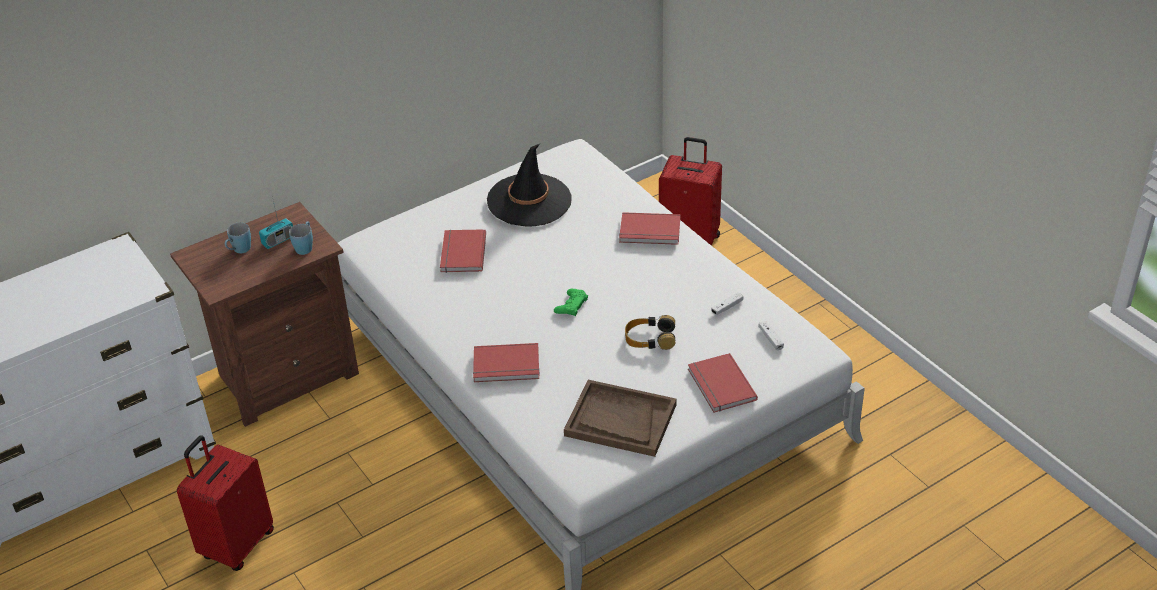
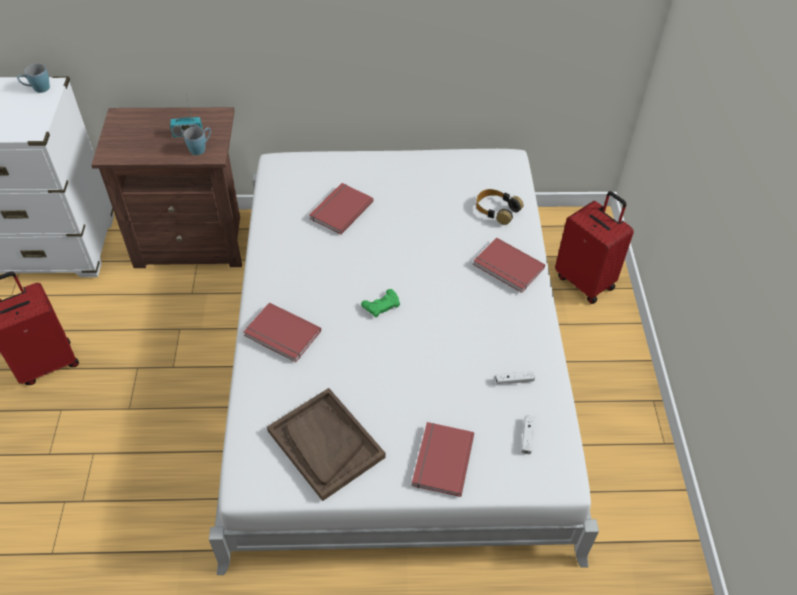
camera: 30 degrees right, 10 degrees up
(239, 250) = (154, 128): blue mug -> blue mug (37, 89)
(529, 201) = (431, 188): black hat -> none
(650, 338) = (419, 375): headphones -> headphones (496, 210)

